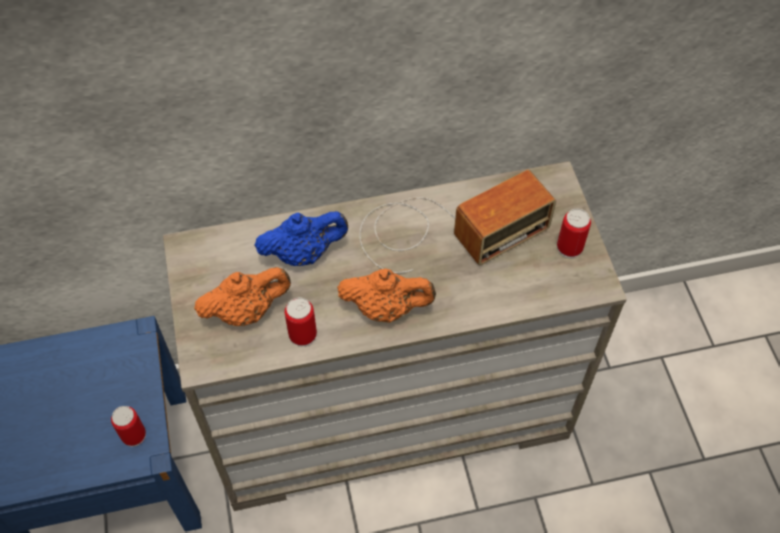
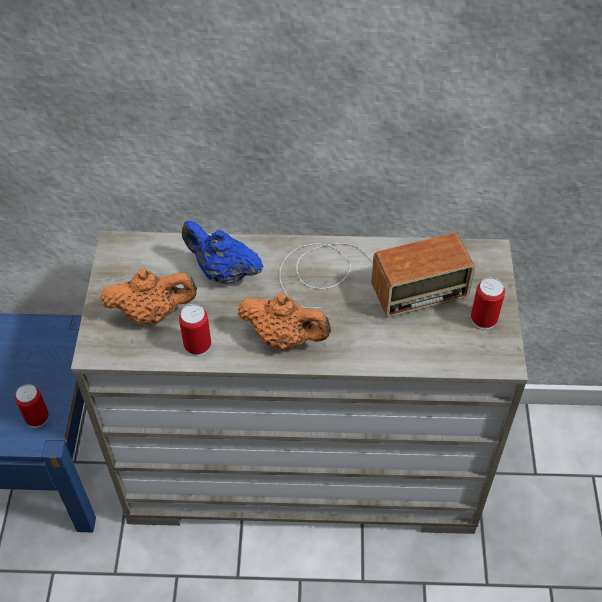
camera: 15 degrees right, 5 degrees down
(304, 253) = (223, 272): blue teapot -> blue teapot turned 150 degrees counterclockwise

